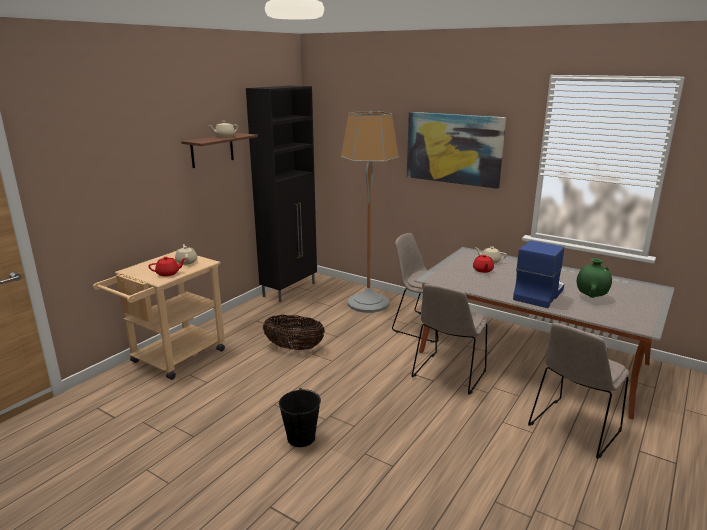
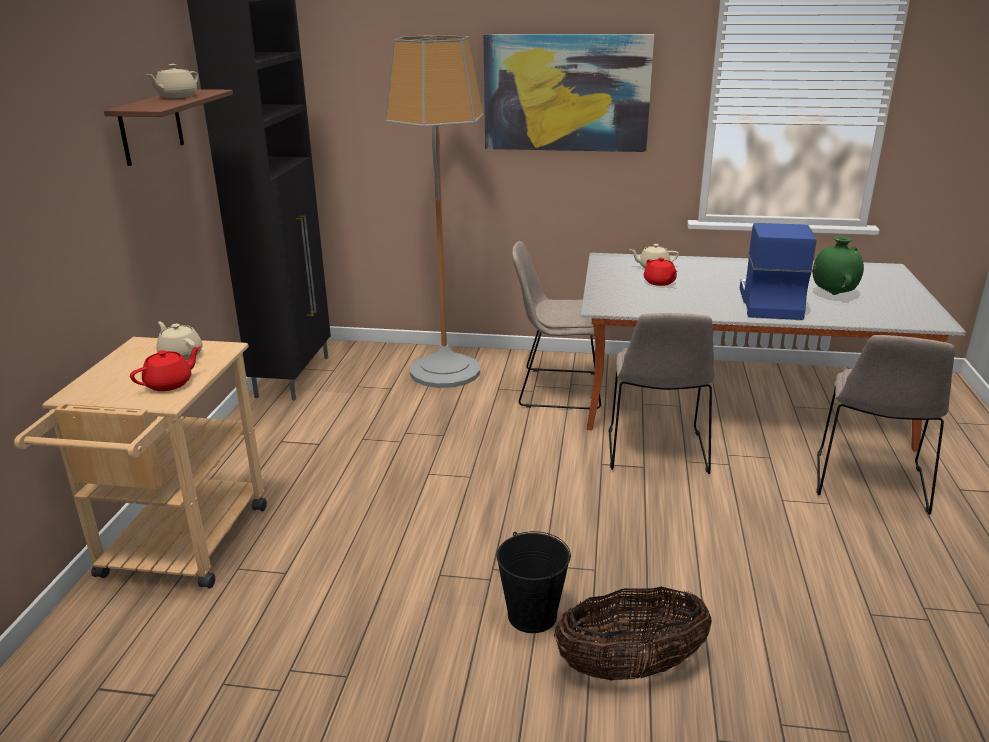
camera: 25 degrees left, 5 degrees up
(294, 347) = (388, 471): basket -> basket (630, 667)

